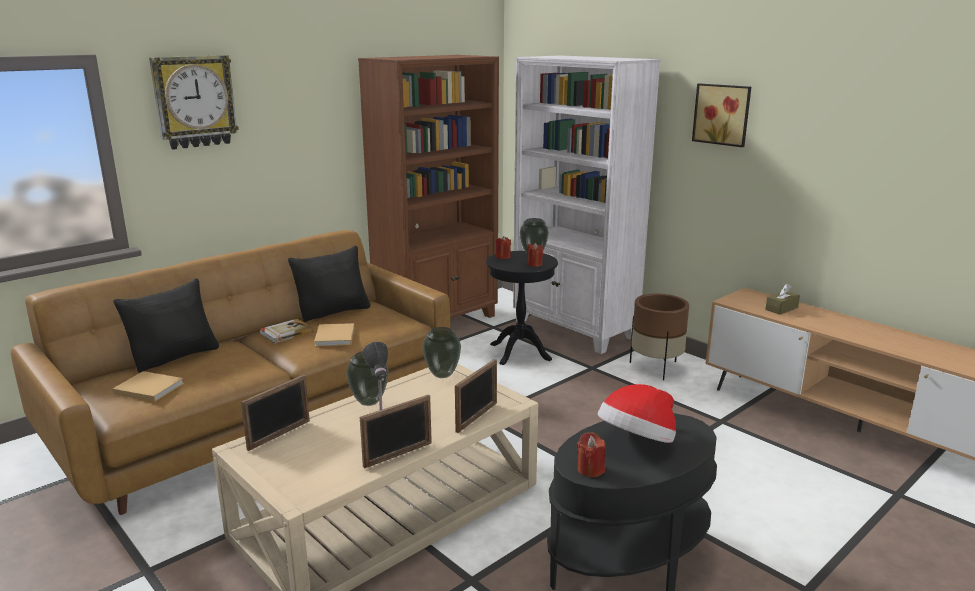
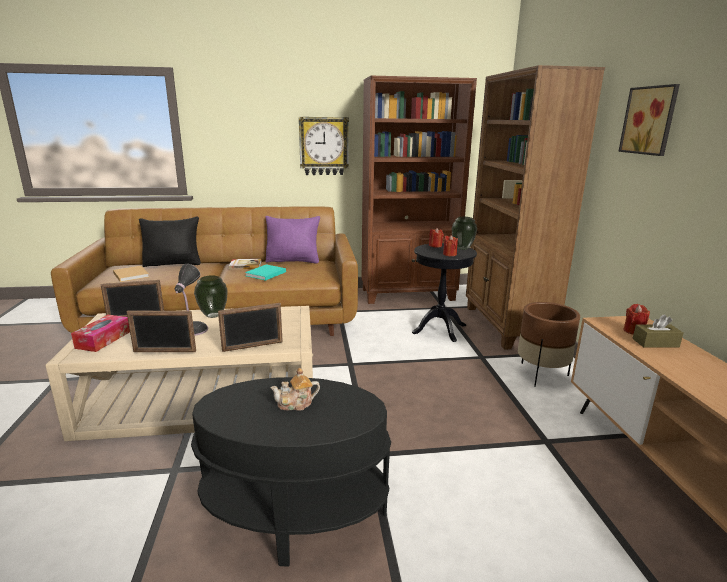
camera: 35 degrees right, 0 degrees up
(194, 101) = (235, 103): wall clock -> wall clock (324, 146)
(297, 470) = (103, 339): none -> tissue box
(333, 312) = (293, 261): black pillow -> purple pillow
(334, 337) = (265, 274): beige book -> turquoise book
(442, 375) = (284, 313): vase -> none
(574, 330) = (506, 326): white bookcase -> brown bookcase
(590, 470) = (220, 408): red candle -> red candle (634, 331)
(637, 442) = (296, 404): hat -> teapot

